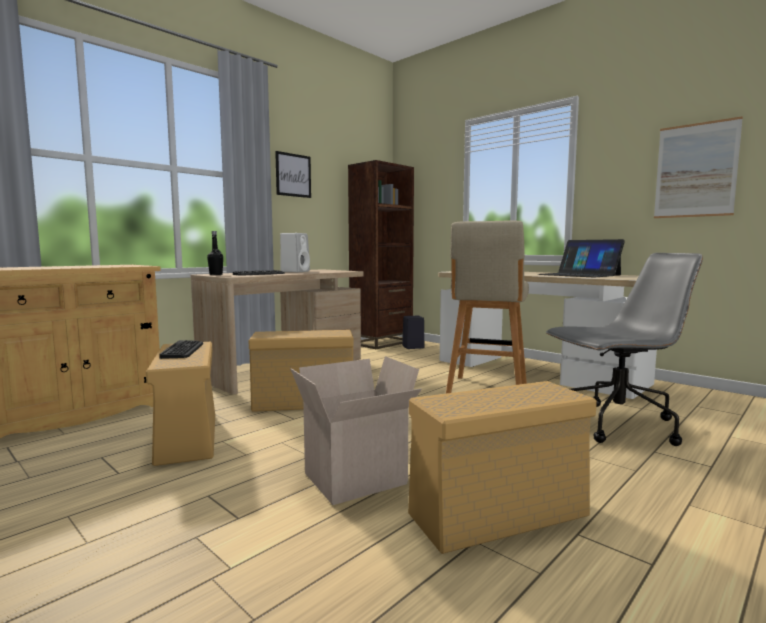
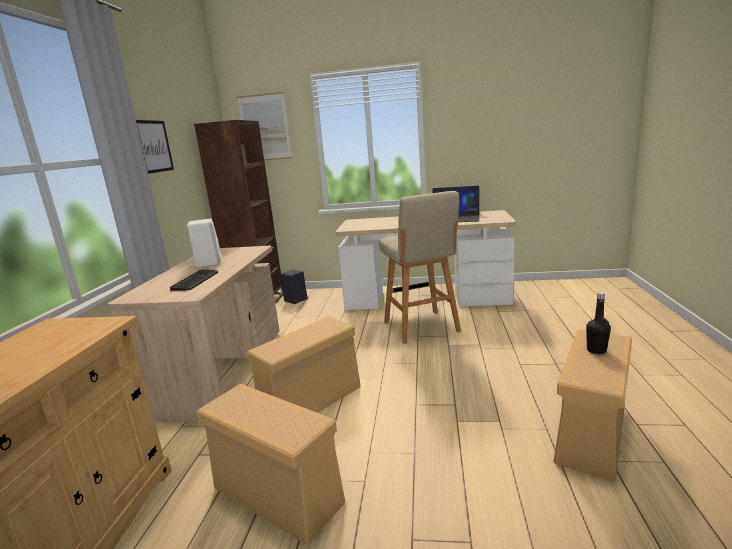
camera: 35 degrees left, 10 degrees up
(183, 350) = (250, 409): keyboard -> none
(216, 275) = (151, 296): black bottle -> black bottle (596, 350)
(355, 480) = (481, 457): cardboard box -> none
(616, 425) = (535, 330): grey office chair -> none
(695, 170) = (514, 129): picture -> picture (265, 127)

